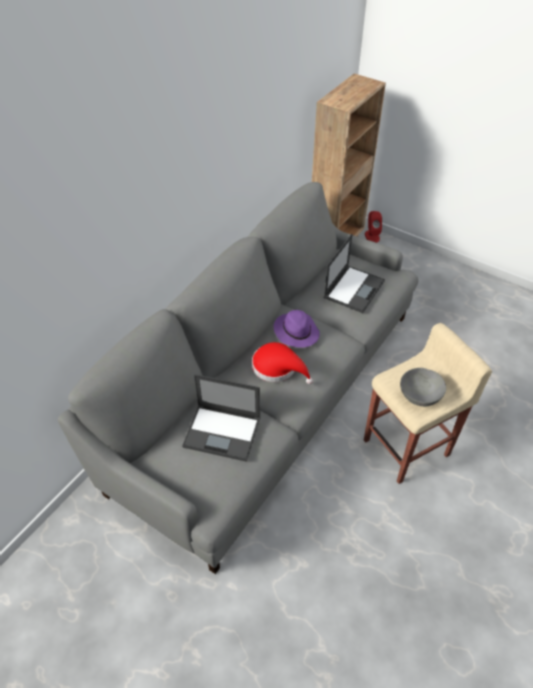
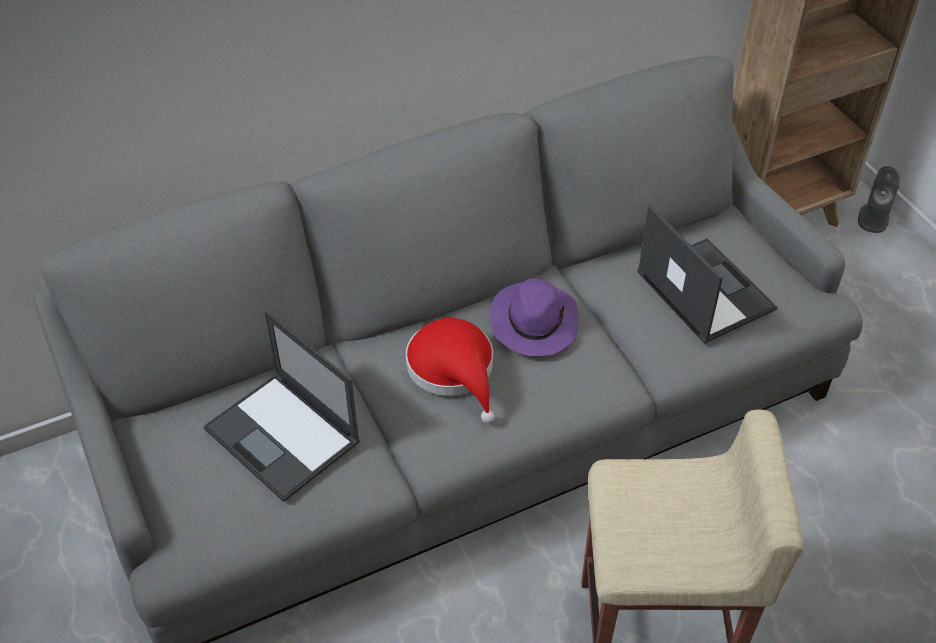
camera: 30 degrees right, 0 degrees up
(354, 288) = (703, 290): laptop -> laptop turned 90 degrees counterclockwise
(372, 236) = (873, 218): red speaker -> grey speaker
(419, 396) = (653, 534): grey bowl -> none

